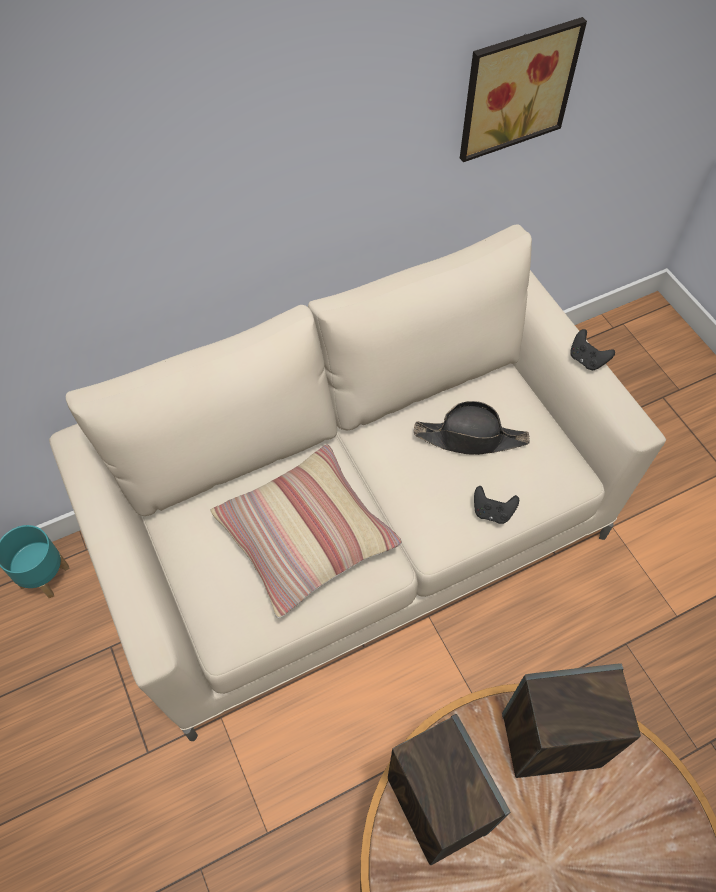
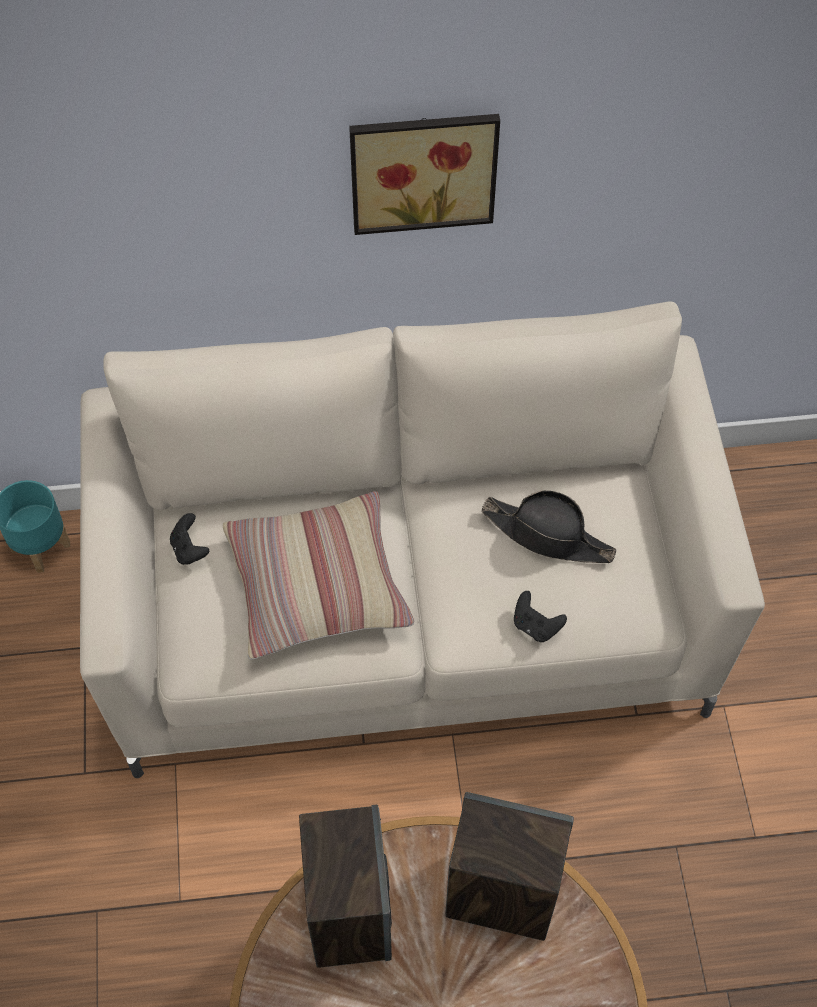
camera: 20 degrees right, 0 degrees up
(515, 87) = (689, 151): picture -> picture (422, 168)
(586, 359) = (712, 485): black game controller -> black game controller (189, 549)

